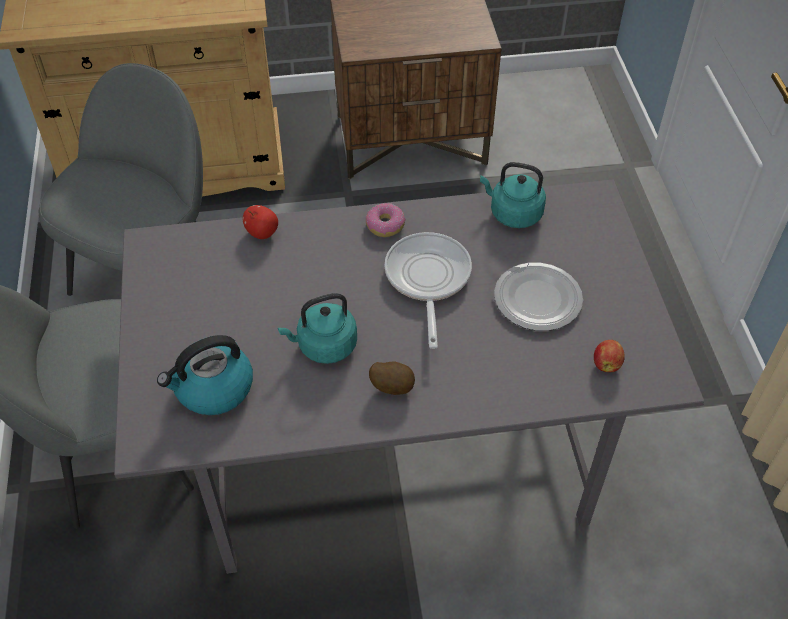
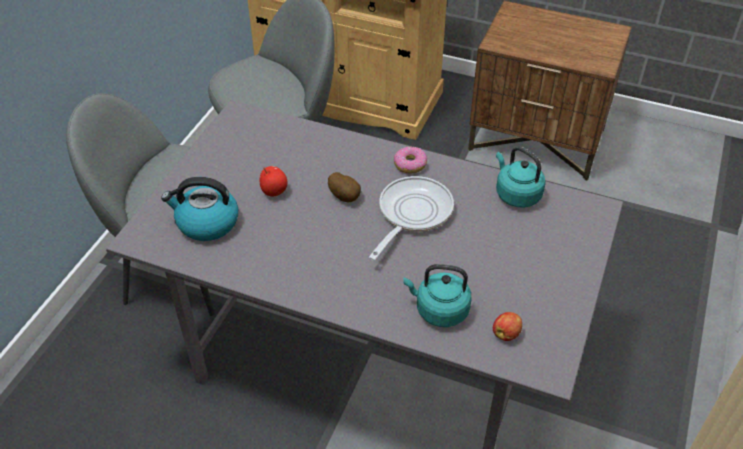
camera: 30 degrees right, 5 degrees down
(262, 233) = (318, 136): apple -> apple (274, 191)
(324, 346) = (301, 227): turquoise kettle -> turquoise kettle (439, 310)
(392, 386) = (328, 275): potato -> potato (345, 197)
(537, 300) = (486, 263): plate -> none

